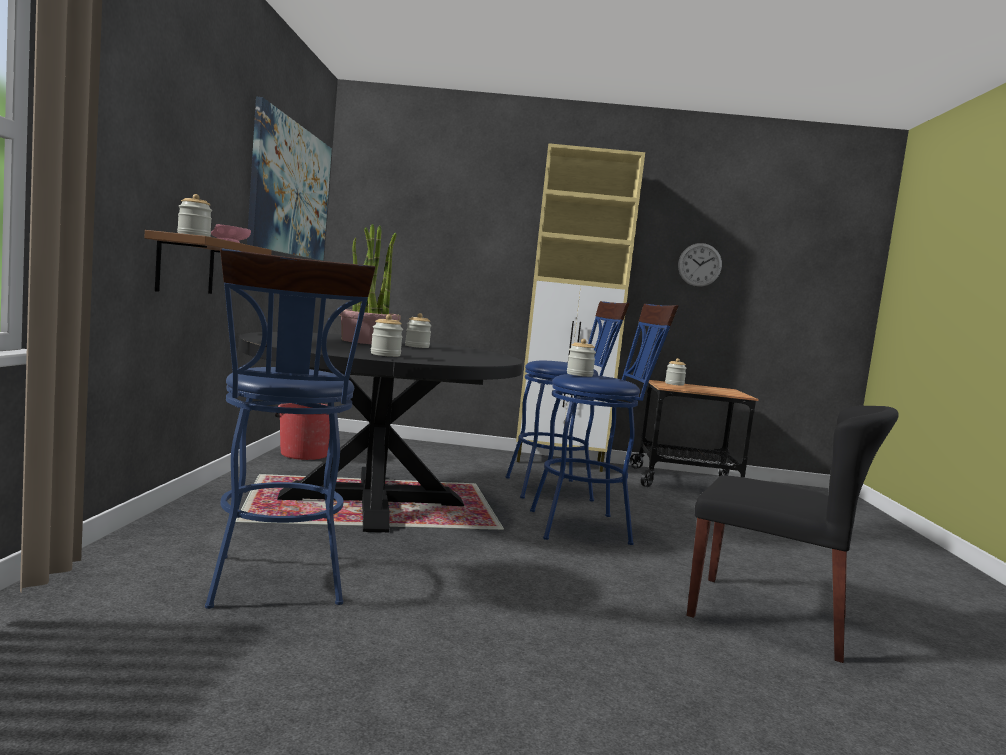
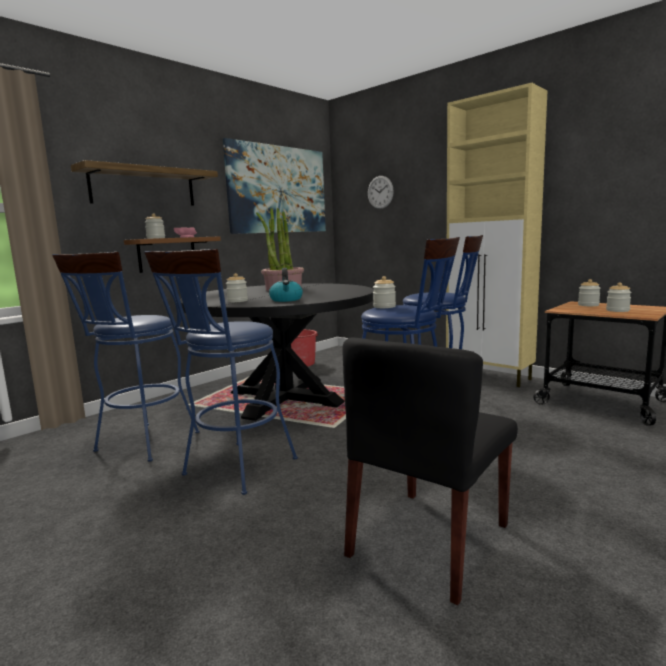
camera: 40 degrees right, 5 degrees up
(176, 145) = (143, 187): none -> shelf
(417, 346) = (311, 290): jar -> jar (617, 310)
(450, 358) = (286, 300): none -> kettle
(482, 593) = (234, 470): none -> blue stool
(699, 265) = (624, 178): wall clock -> wall clock (380, 192)
(769, 616) = (429, 541): black chair -> black chair turned 60 degrees clockwise

